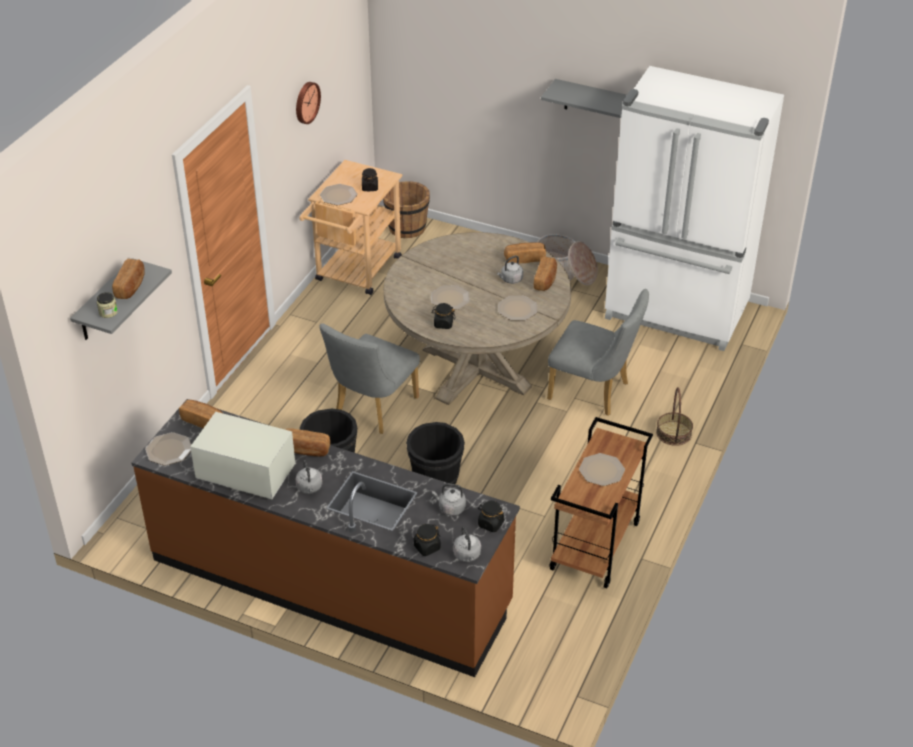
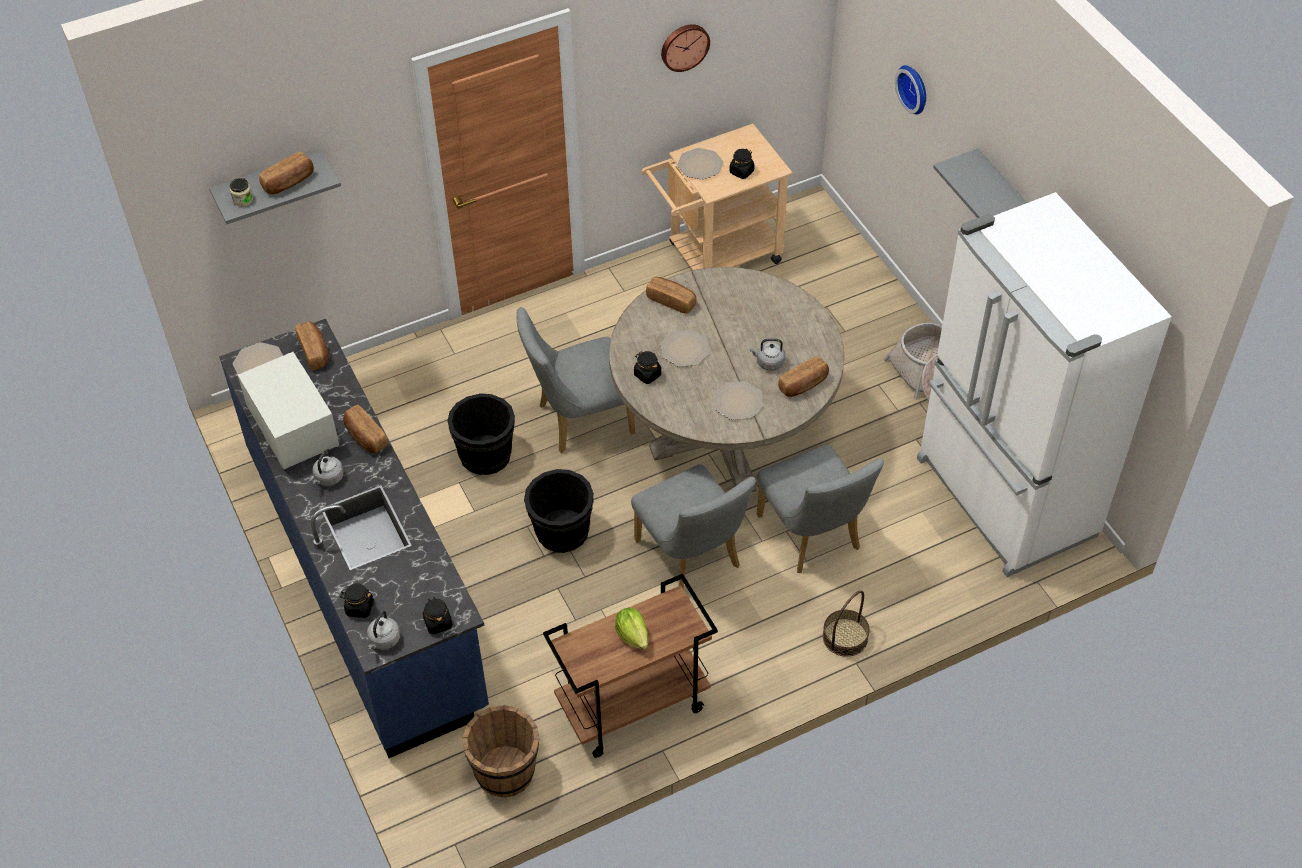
camera: 40 degrees right, 10 degrees up
(331, 582) = (366, 576): brown counter -> blue counter
(407, 228) = (822, 230): brown bucket -> brown bucket (505, 770)
(450, 508) = (421, 582): grey kettle -> none
(475, 68) = (915, 88): none -> wall clock
(524, 258) = (810, 346): bread -> bread (671, 301)
(536, 445) = (692, 559): none -> grey chair
(601, 470) = (632, 635): plate -> lettuce

